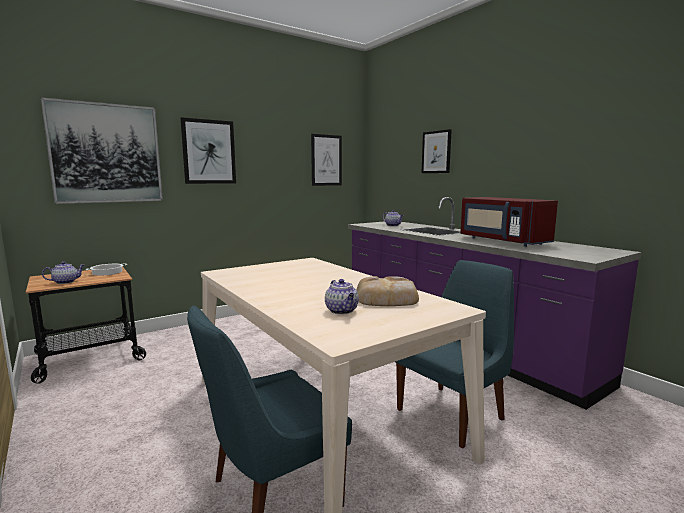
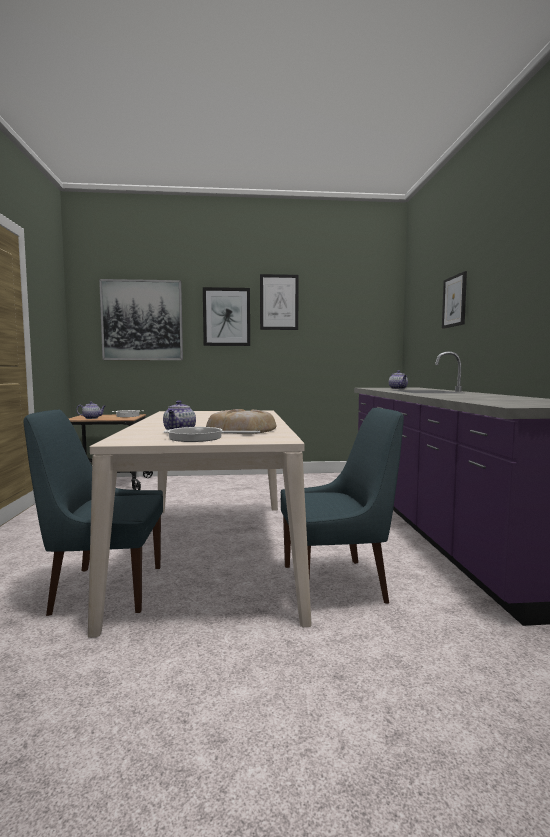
camera: 30 degrees right, 5 degrees down
(326, 160) = (352, 322): picture -> picture (279, 302)
(391, 319) = (200, 438): none -> frying pan
(501, 241) = (471, 396): red microwave -> none

